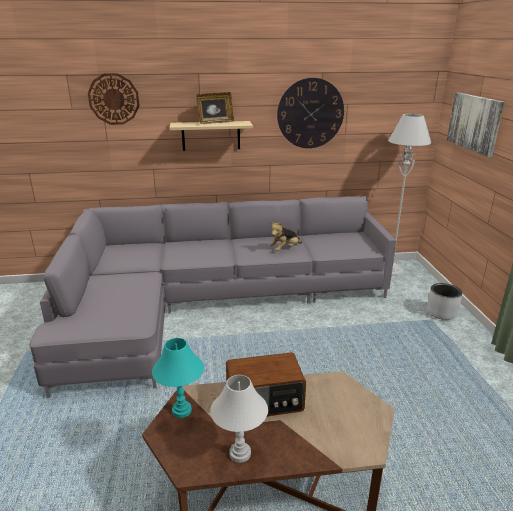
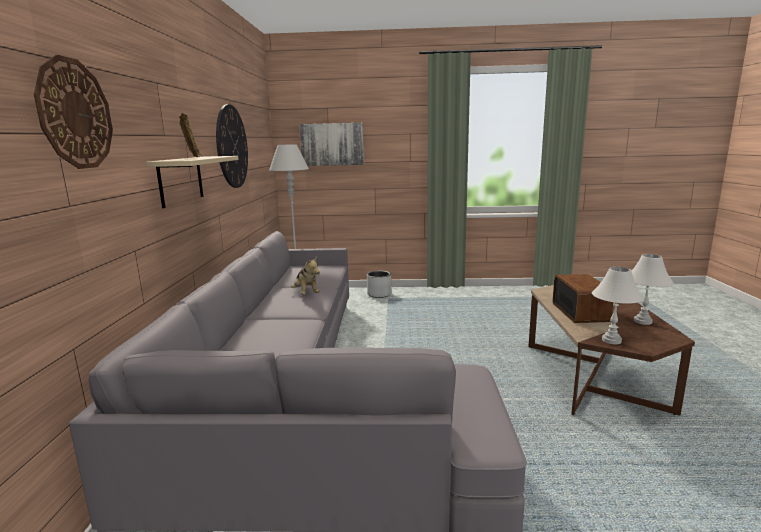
camera: 80 degrees left, 10 degrees down
(182, 410) = (611, 340): turquoise table lamp -> white table lamp

